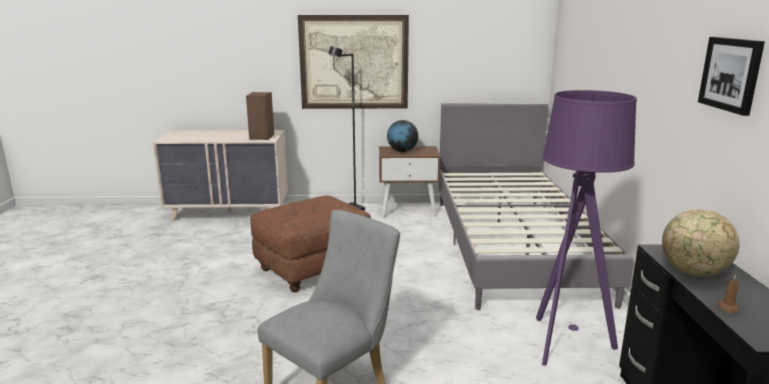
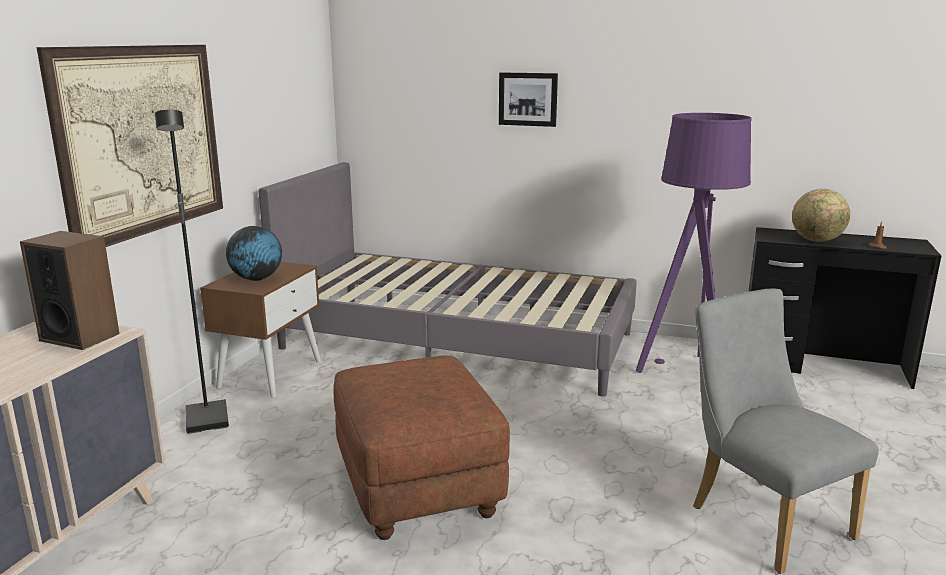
camera: 70 degrees left, 0 degrees up
(731, 74) = (754, 85): picture -> picture (528, 99)

